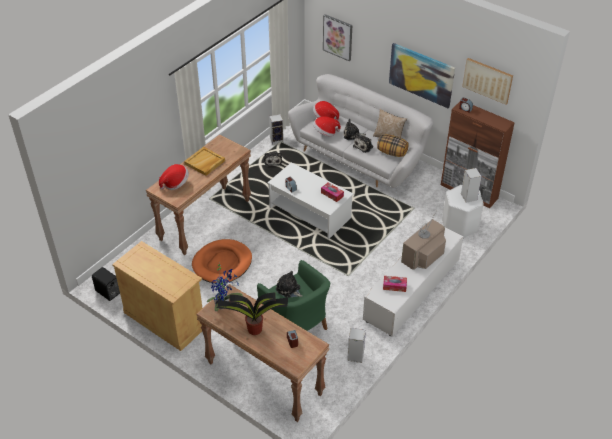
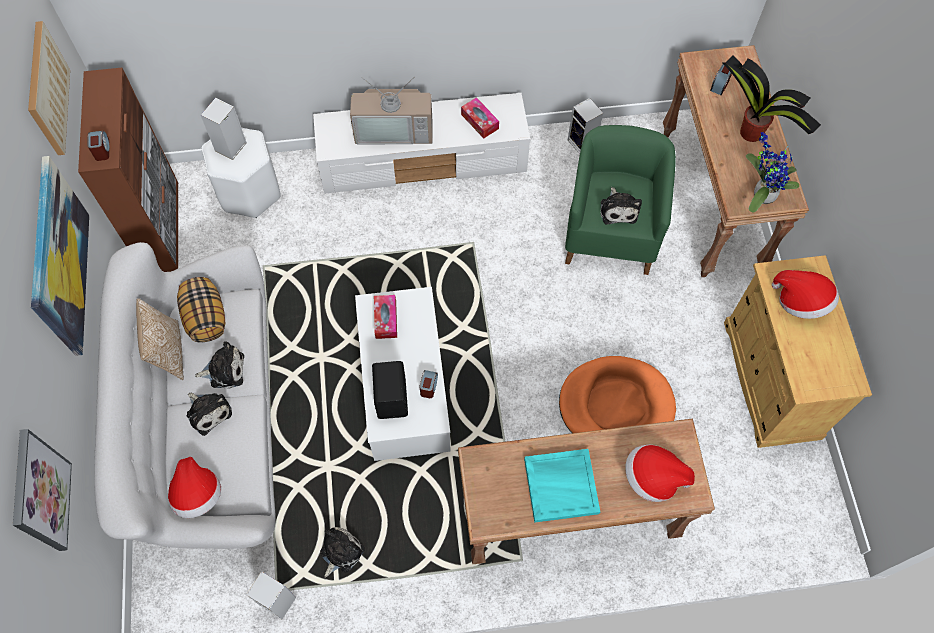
camera: 135 degrees left, 20 degrees up
(108, 292) = (823, 497): black speaker -> black speaker (393, 398)
(205, 162) = (561, 485): beige tray -> turquoise tray
(325, 133) = (241, 457): hat -> hat (801, 301)

